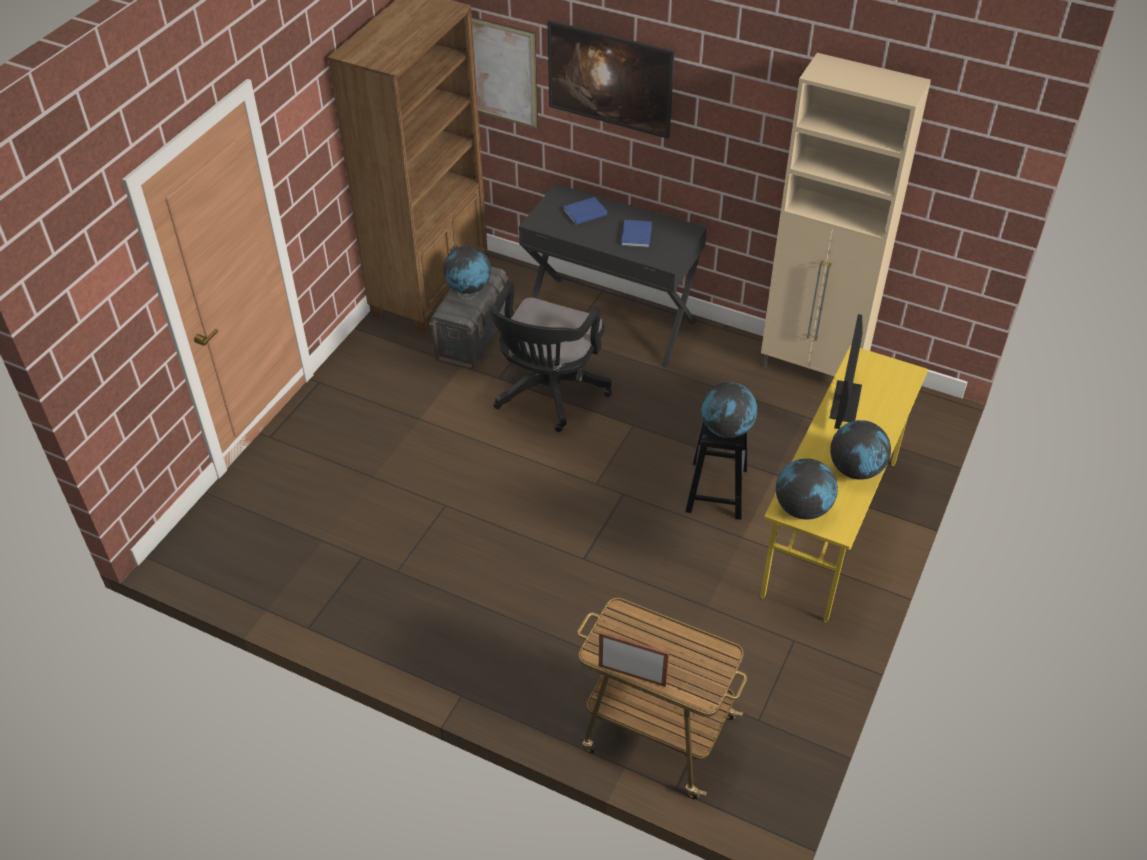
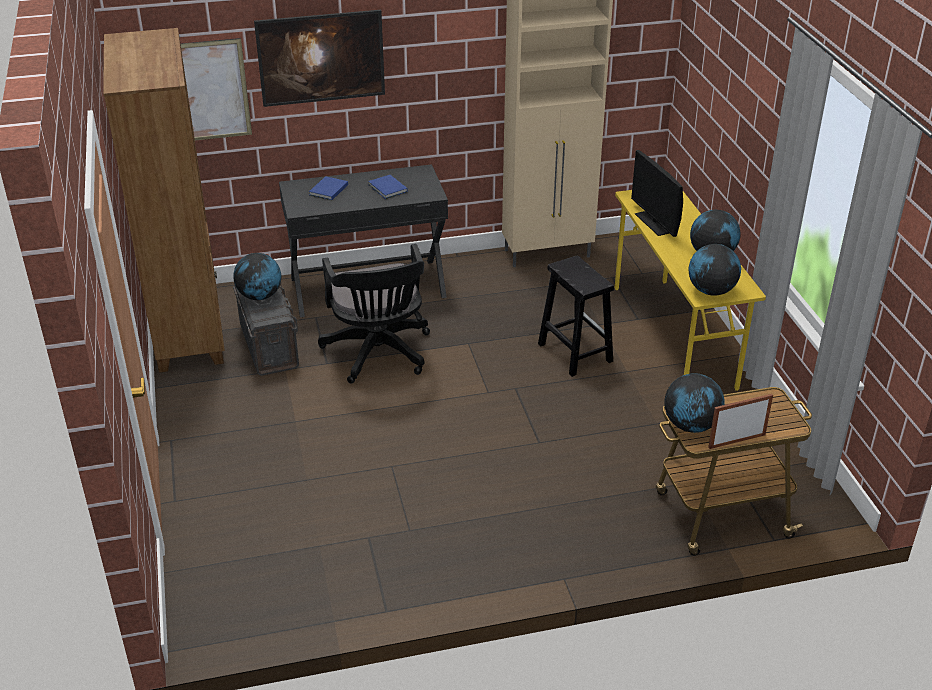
camera: 40 degrees left, 10 degrees down
(727, 429) = (591, 280): globe -> globe (691, 425)

